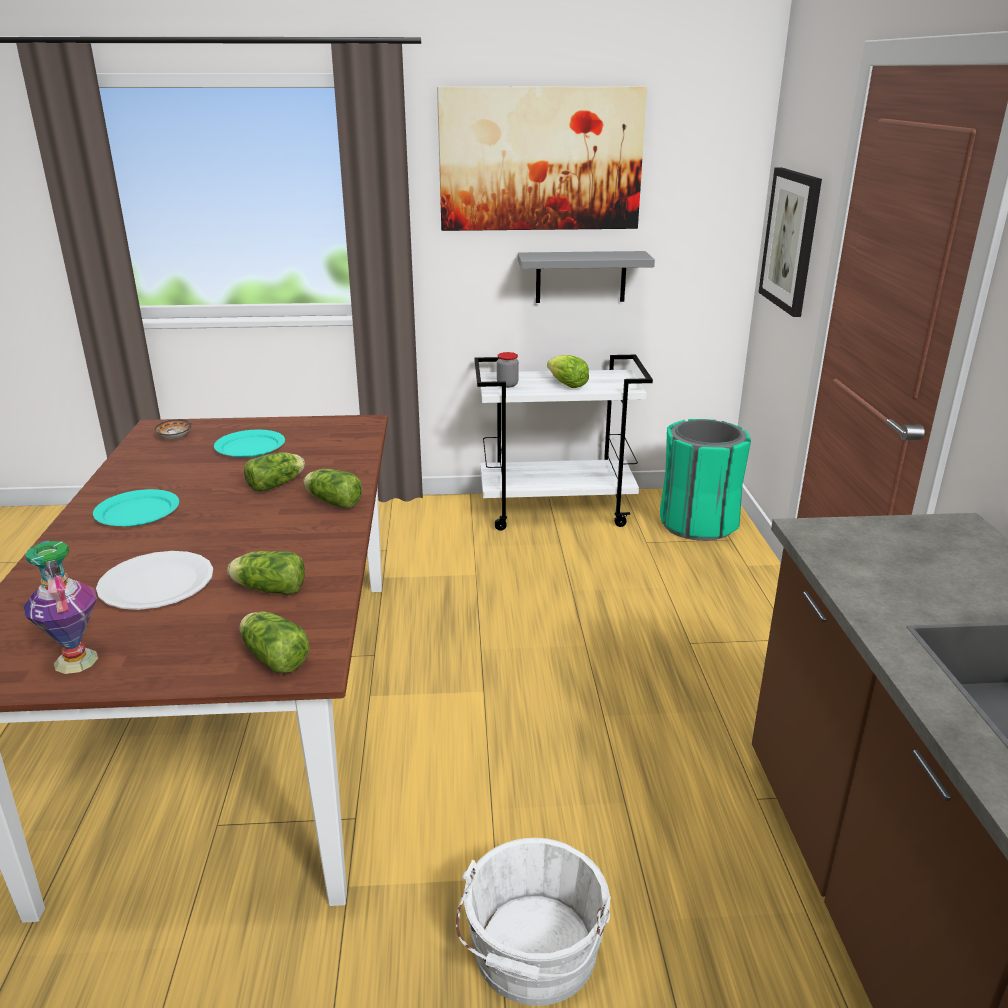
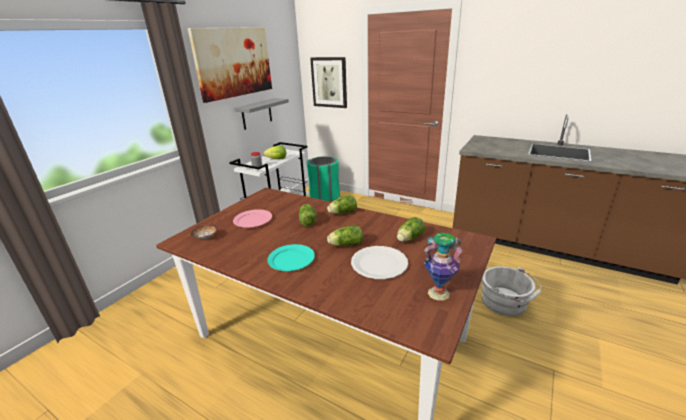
camera: 55 degrees left, 0 degrees up
(251, 447) = (253, 220): turquoise plate -> pink plate
(273, 656) = (465, 246): lettuce -> lettuce (345, 245)

